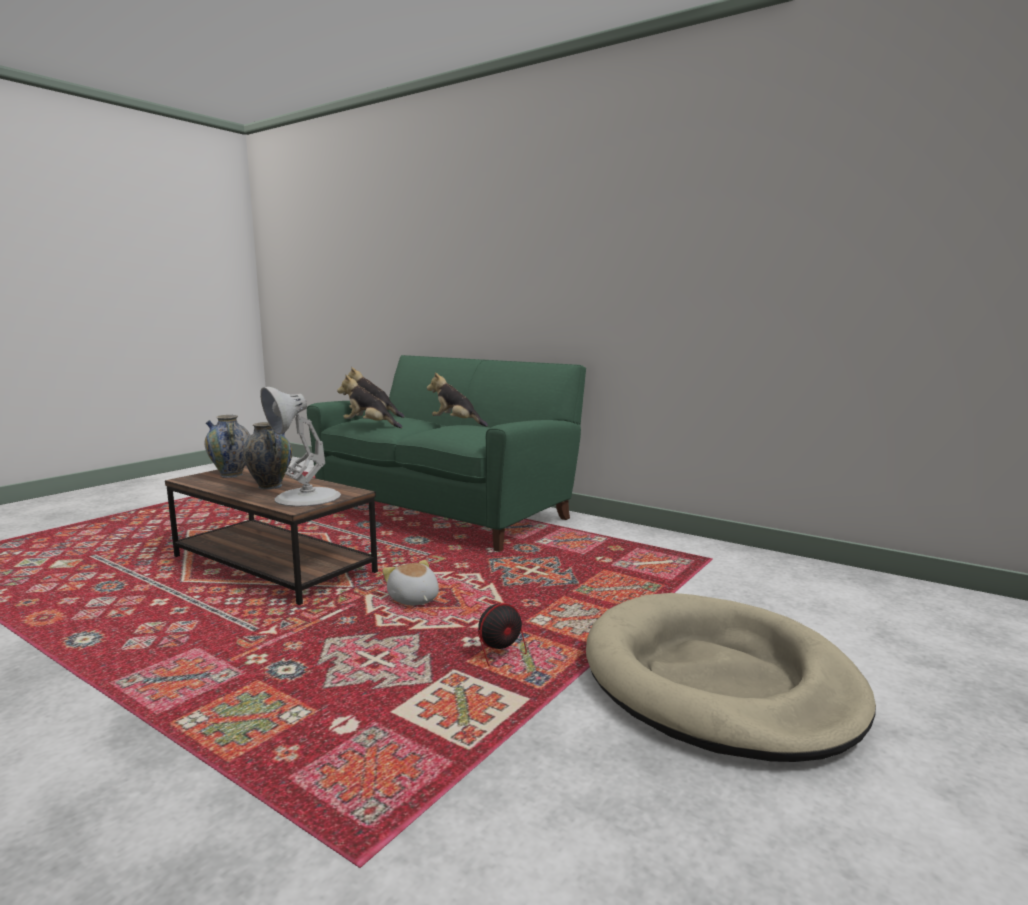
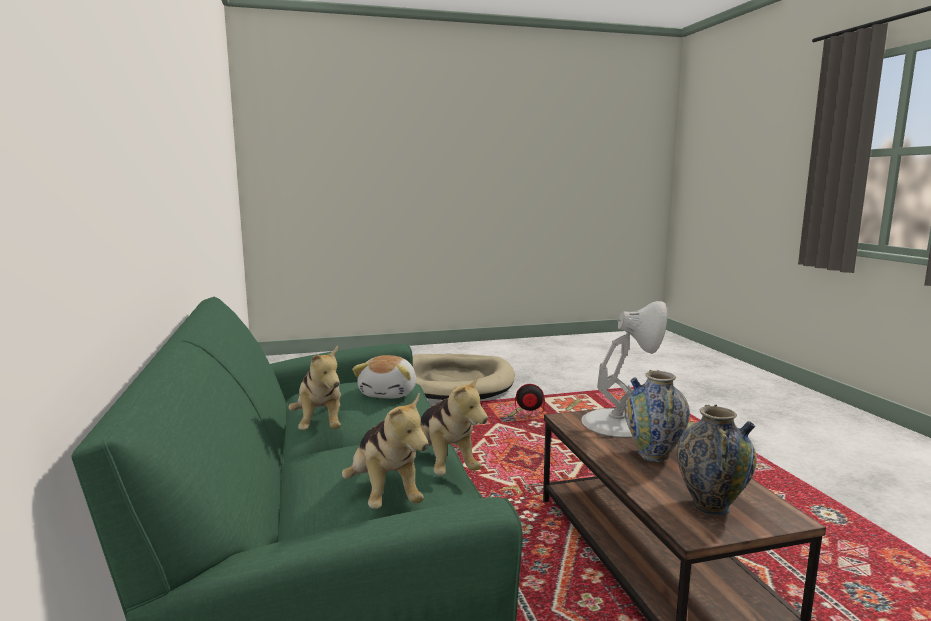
camera: 140 degrees left, 0 degrees up
(413, 599) = (539, 463): plush toy -> plush toy (389, 393)

